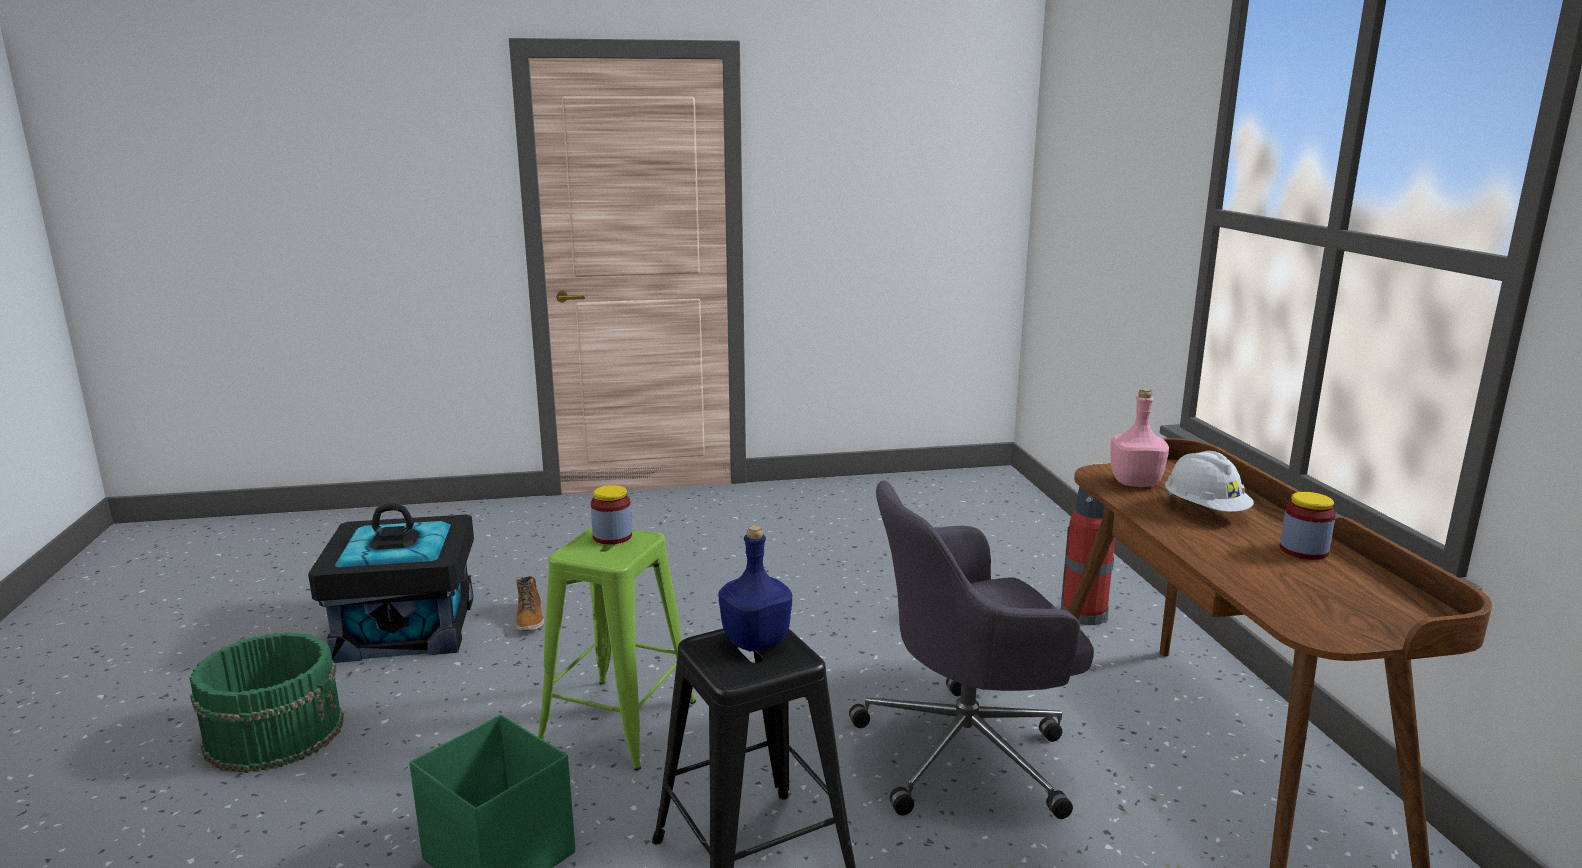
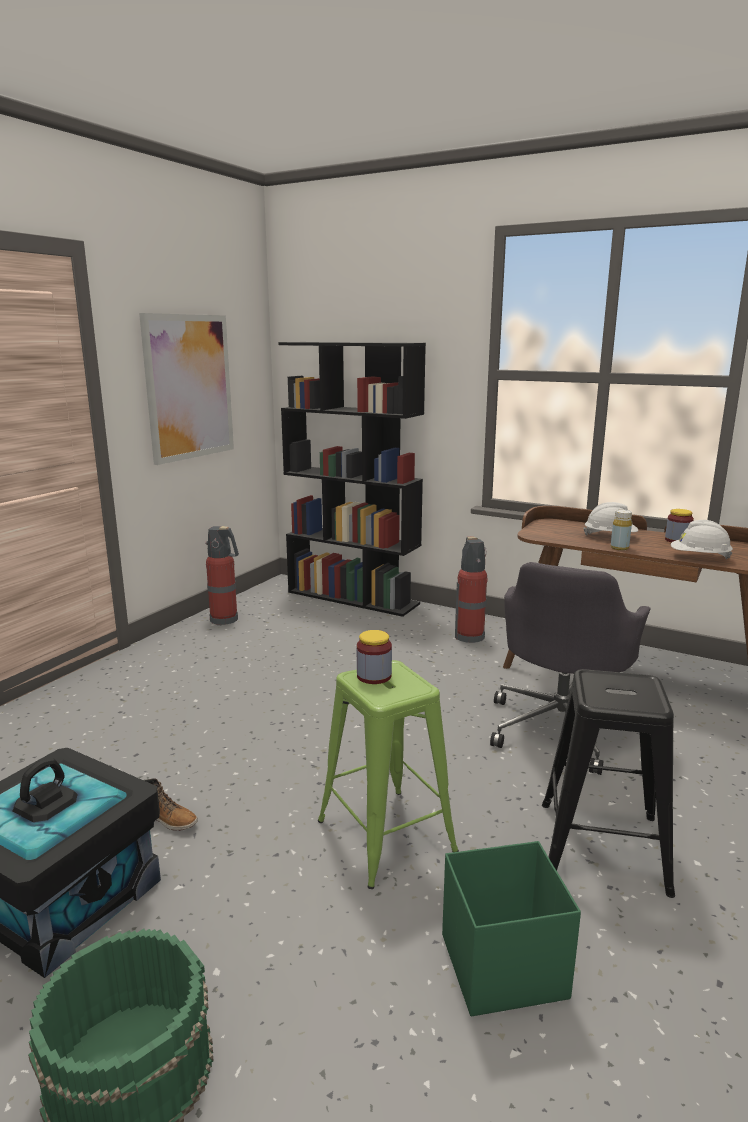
camera: 50 degrees left, 0 degrees up
(754, 642) = (609, 684): blue bottle -> none
(862, 490) = (225, 619): none -> fire extinguisher
(873, 203) = (189, 387): none -> picture
(1037, 518) = (353, 598): none -> black bookcase
(1136, 482) = (556, 534): pink bottle -> none
(1163, 525) = (619, 548): none -> yellow bottle
(1244, 579) = (699, 558): none -> white hard hat

